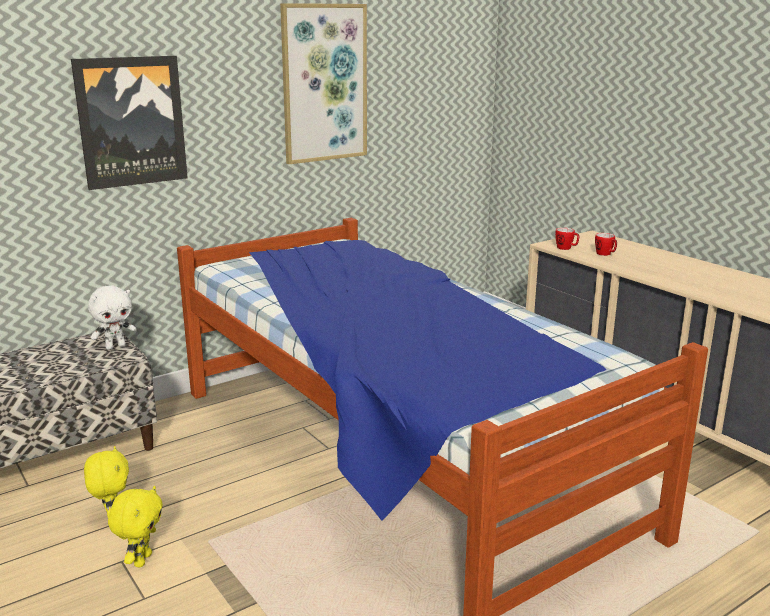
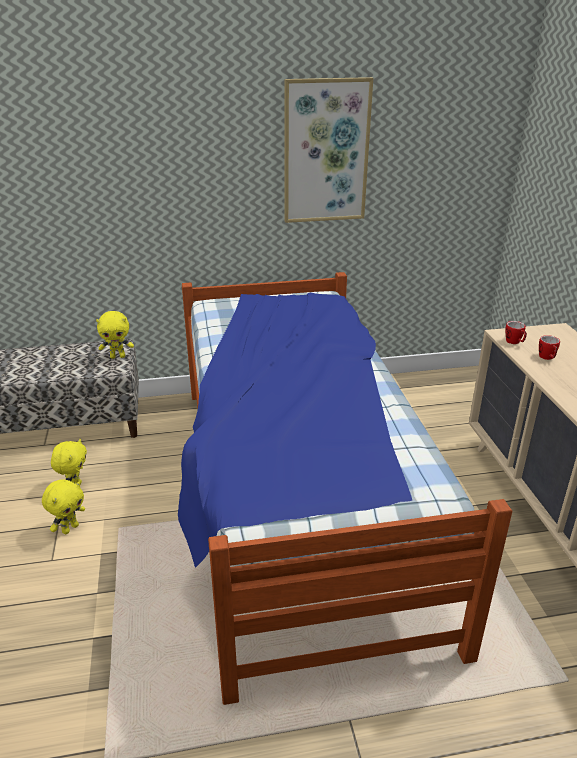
camera: 25 degrees right, 10 degrees up
(115, 346) = (118, 356): white plush toy -> yellow plush toy
(131, 121) = (146, 181): picture -> none

